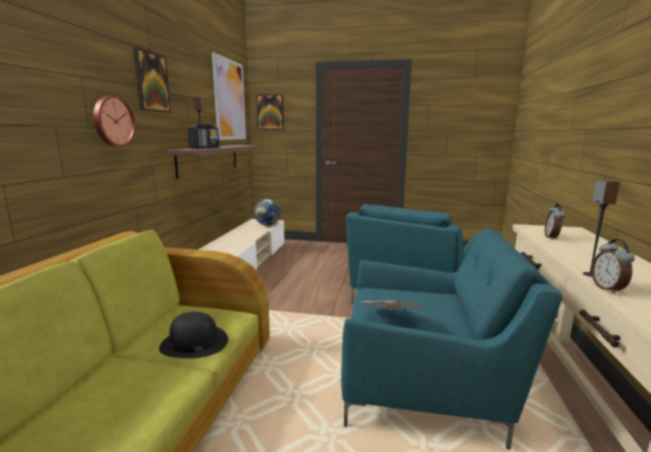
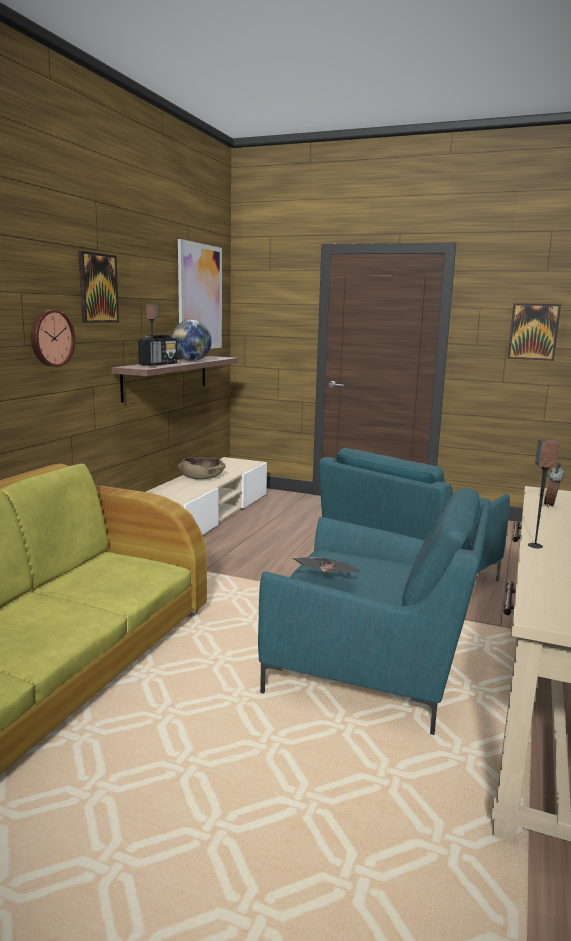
camera: 10 degrees right, 0 degrees up
(194, 343) = (114, 588): black hat -> none
(240, 234) = (202, 477): none -> brown bowl
(267, 225) = (242, 467): globe -> globe (191, 361)
(270, 112) = (258, 311): picture -> picture (533, 331)
(608, 289) = (533, 559): alarm clock -> none

